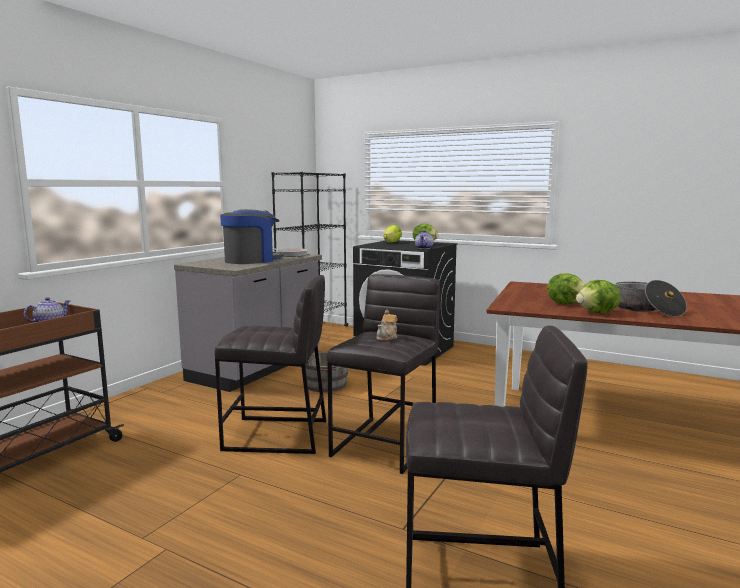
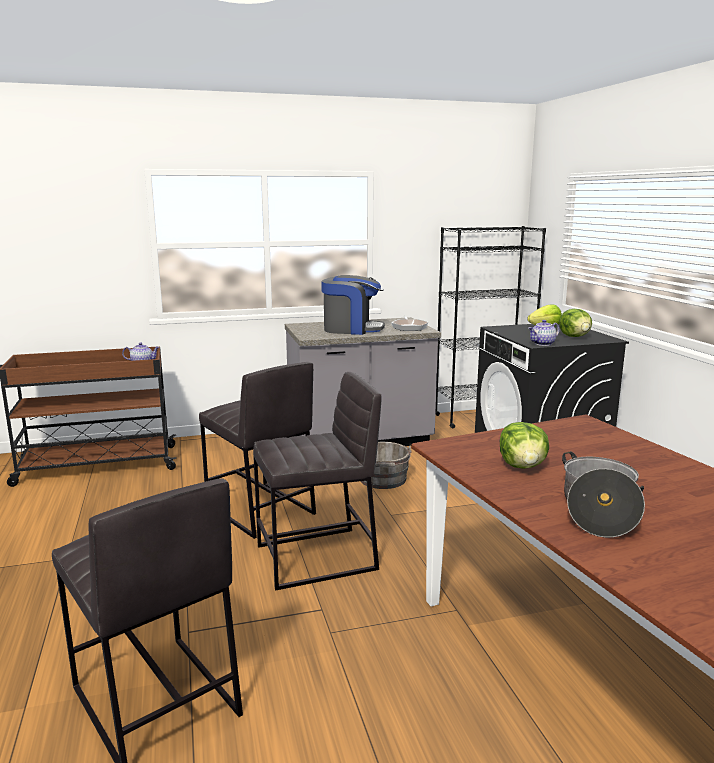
camera: 45 degrees right, 5 degrees up
(387, 337) = (310, 445): teapot -> none
(597, 313) = (509, 491): lettuce -> none

